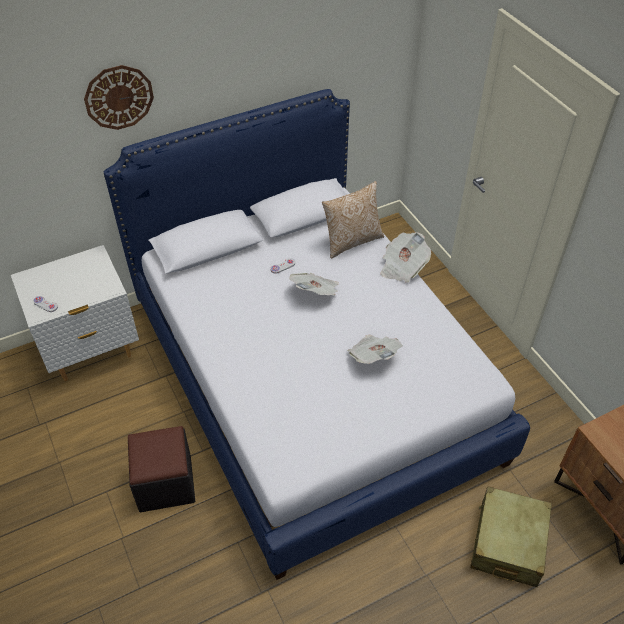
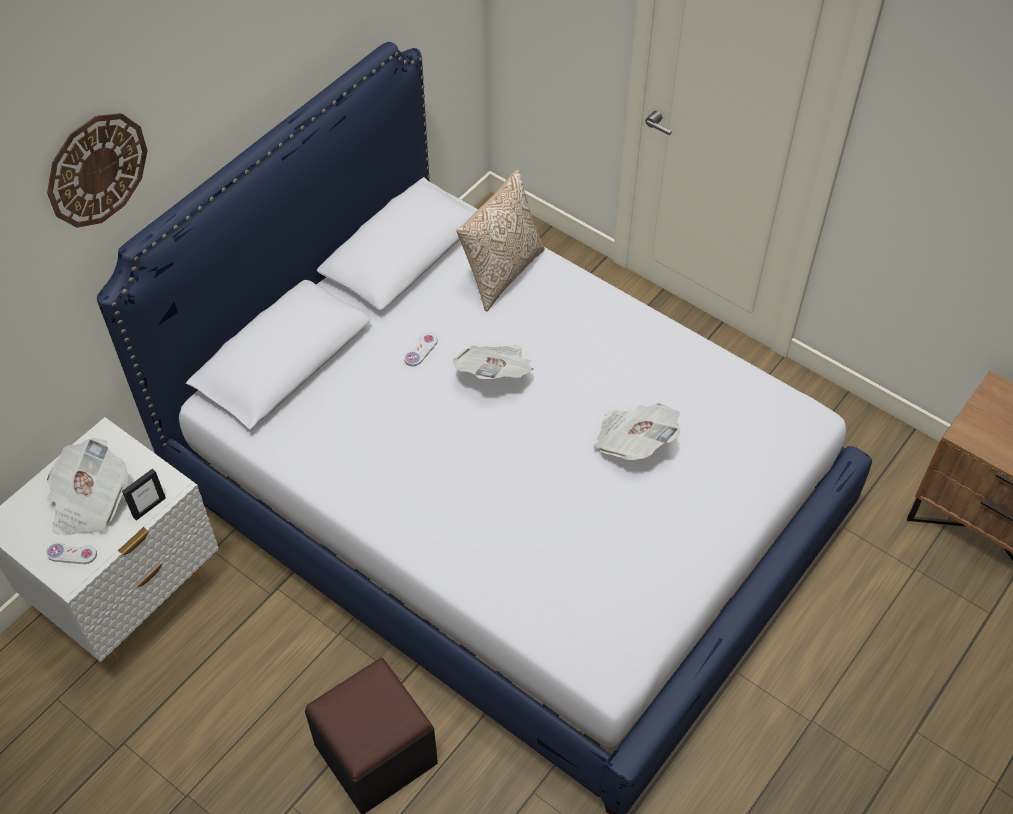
camera: 25 degrees left, 5 degrees up
(96, 296) = (149, 507): none -> picture frame
(402, 267) = (597, 288): newspaper -> newspaper (89, 502)
(508, 543) = (891, 630): beige suitcase -> none

